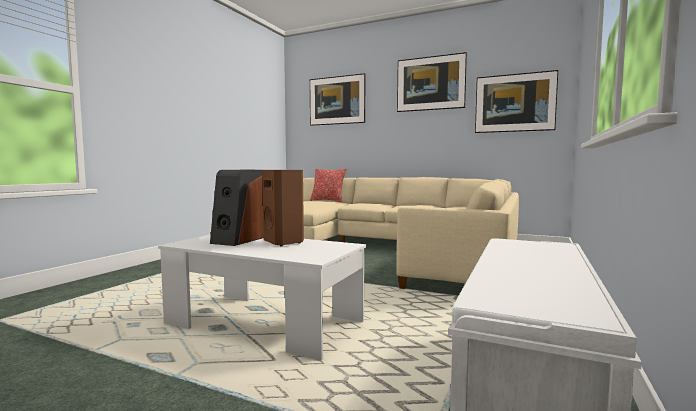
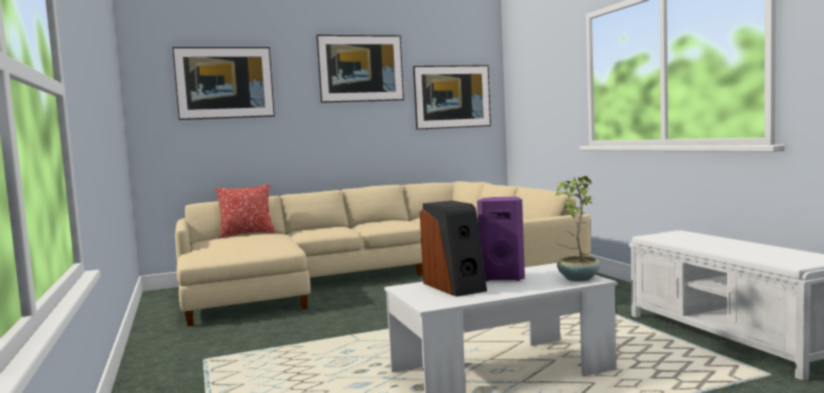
camera: 45 degrees left, 0 degrees up
(285, 242) = (503, 277): brown speaker -> purple speaker
(311, 255) = (577, 278): none -> potted plant

